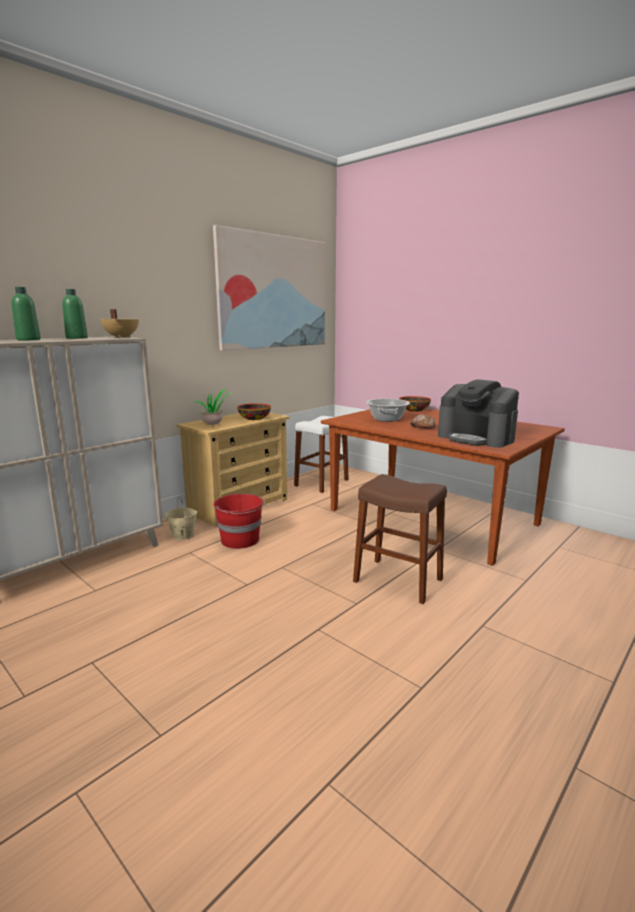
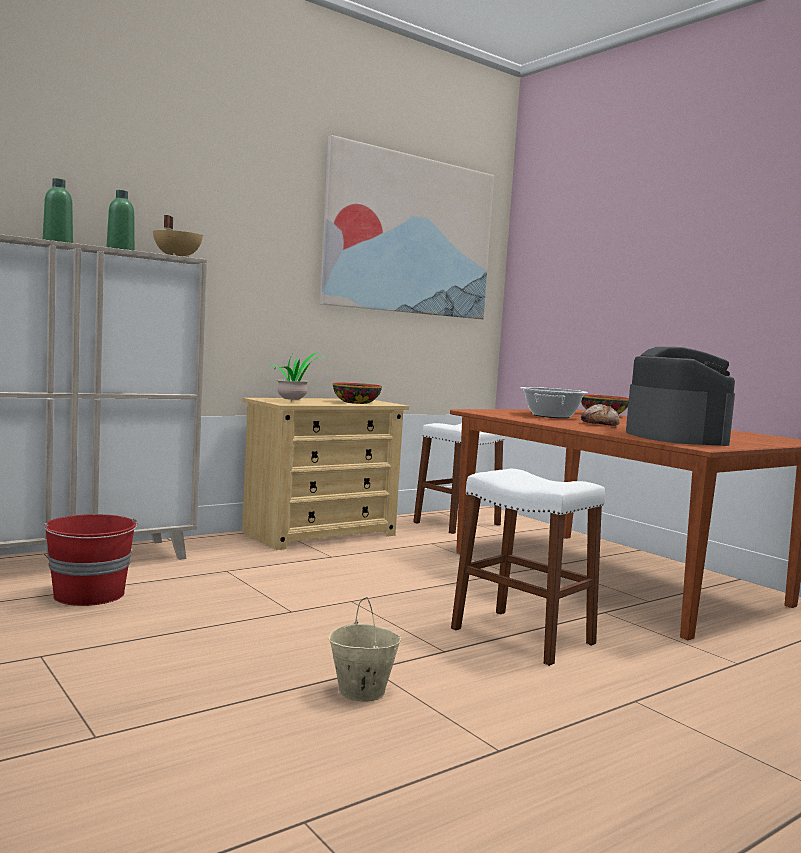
camera: 10 degrees right, 10 degrees down
(182, 536) = (224, 553): beige bucket -> beige bucket (361, 691)
(240, 540) = (305, 567): red bucket -> red bucket (90, 595)
(398, 580) = (522, 636): brown stool -> white stool
(476, 438) = (674, 437): coffee machine -> coffee machine turned 150 degrees counterclockwise

